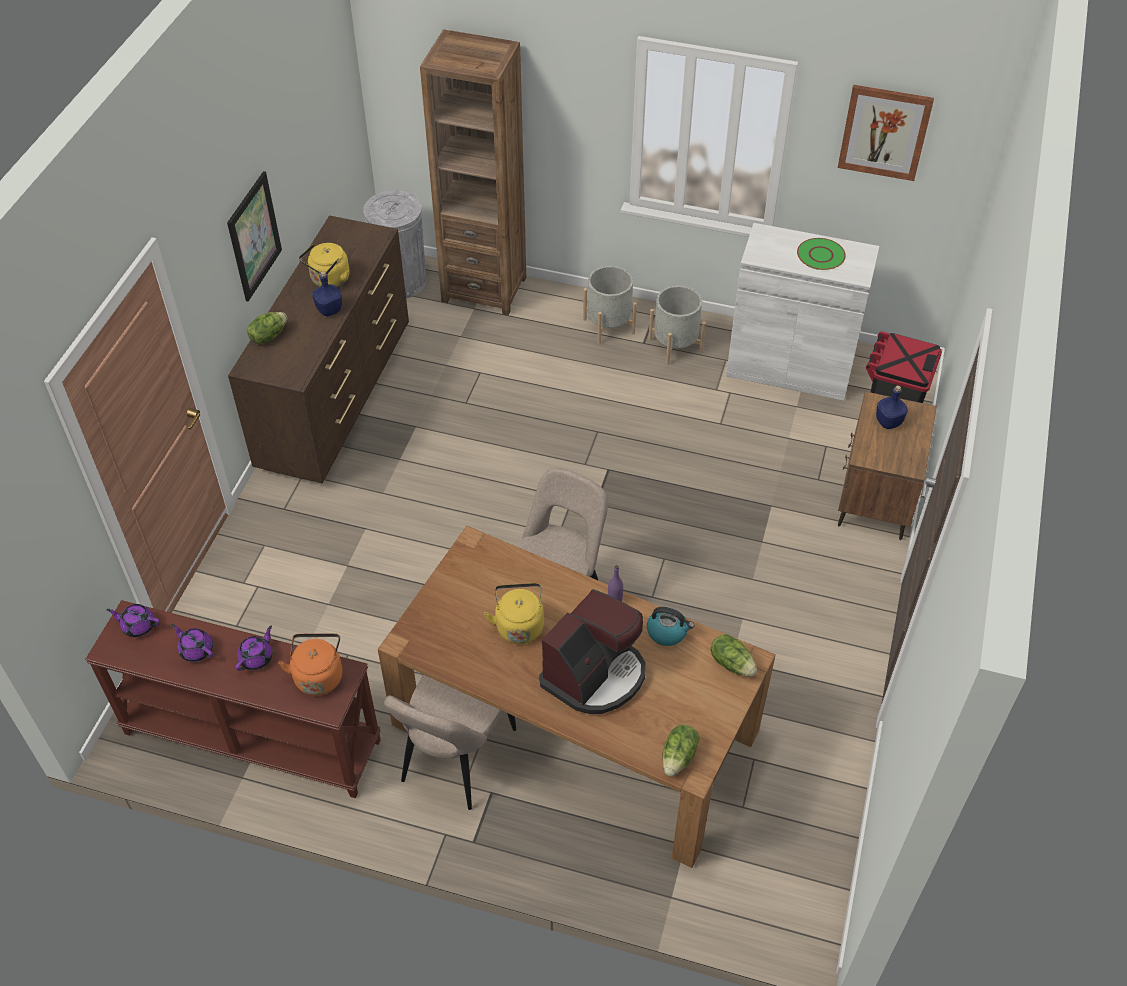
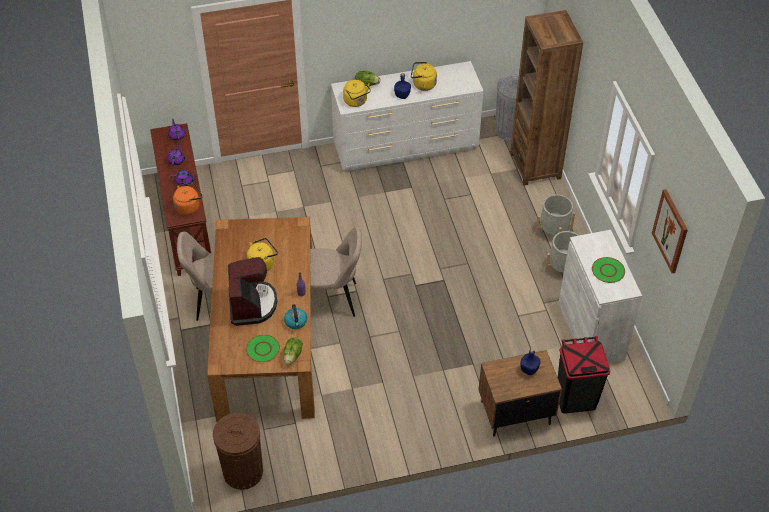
camera: 60 degrees right, 0 degrees up
(254, 236) = (388, 33): picture -> none
(294, 363) = (356, 101): none -> yellow kettle
(337, 397) = (406, 147): brown dresser -> white dresser
(595, 675) = (252, 304): coffee machine -> coffee machine turned 105 degrees counterclockwise
(679, 757) = (224, 356): lettuce -> none
(695, 698) = (262, 349): none -> green plate
(808, 870) = (243, 471): none -> brown trash can

